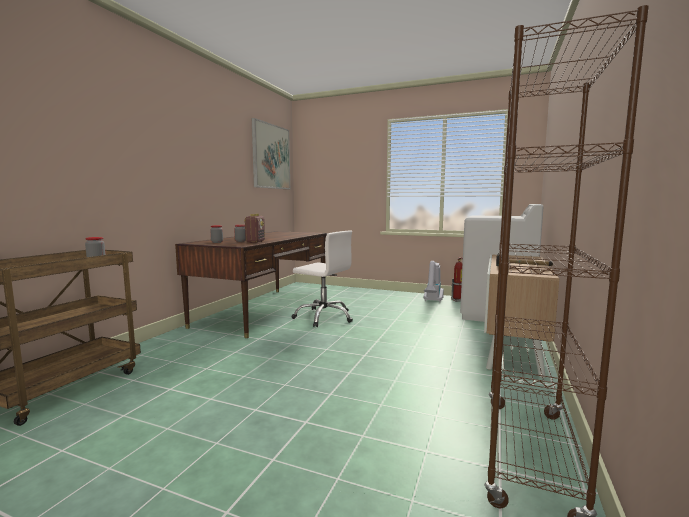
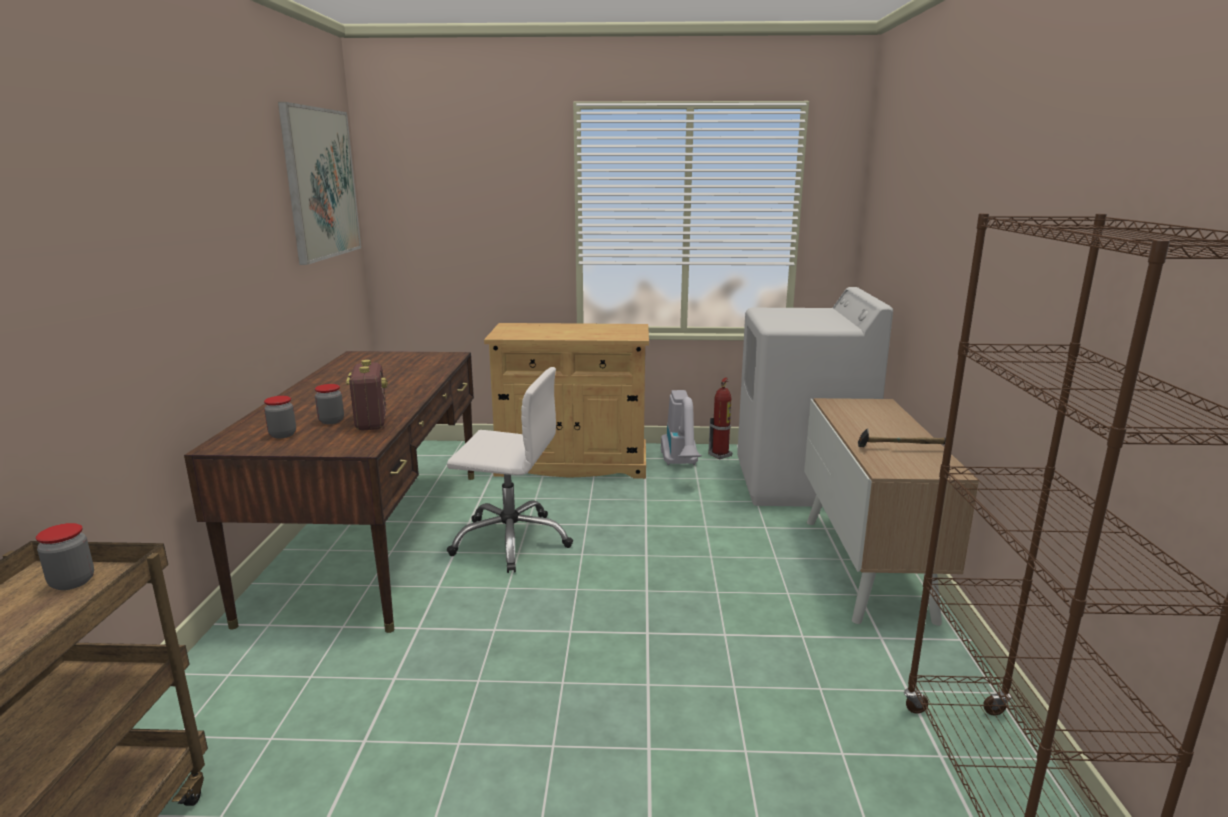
camera: 20 degrees left, 10 degrees up
(375, 296) = (572, 464): none -> beige cabinet

